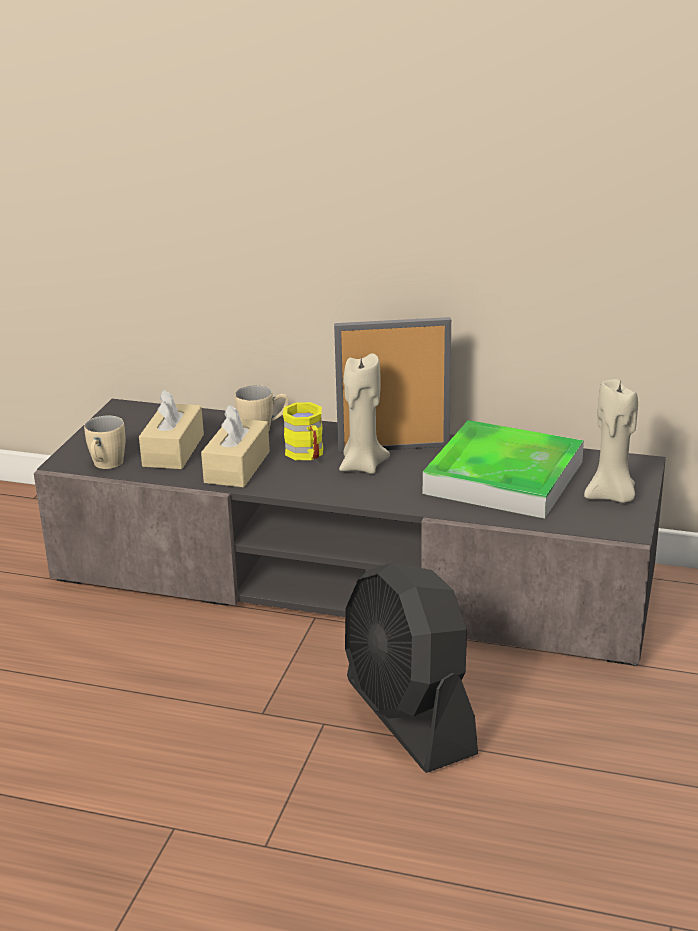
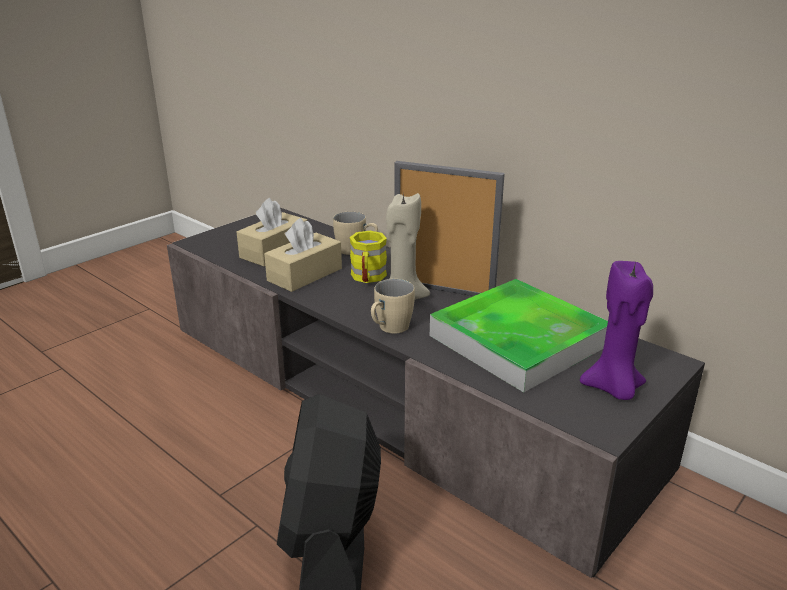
camera: 25 degrees right, 0 degrees up
(106, 466) = (216, 251): beige mug -> beige mug (389, 329)
(612, 496) = (613, 389): beige candle -> purple candle

